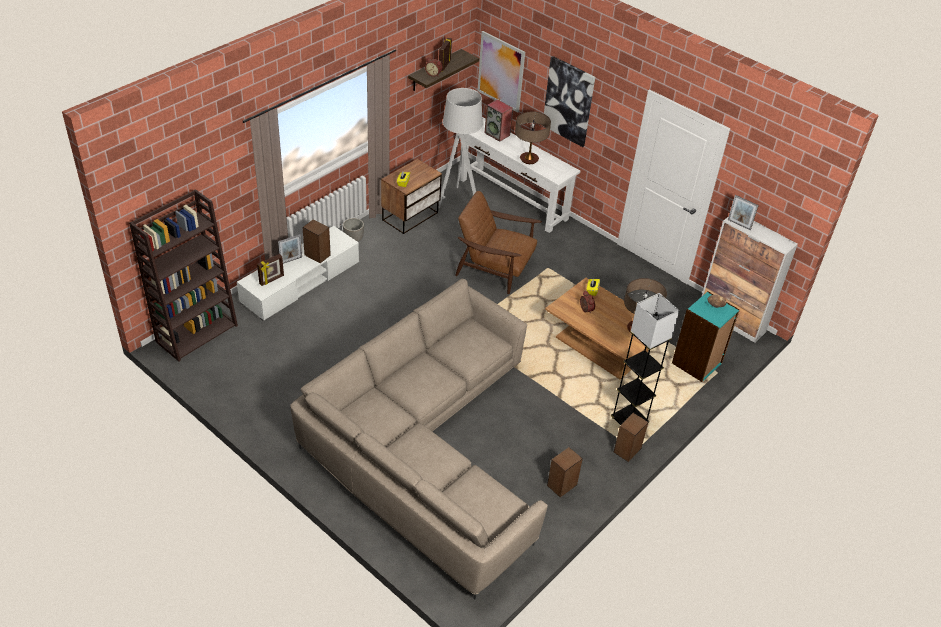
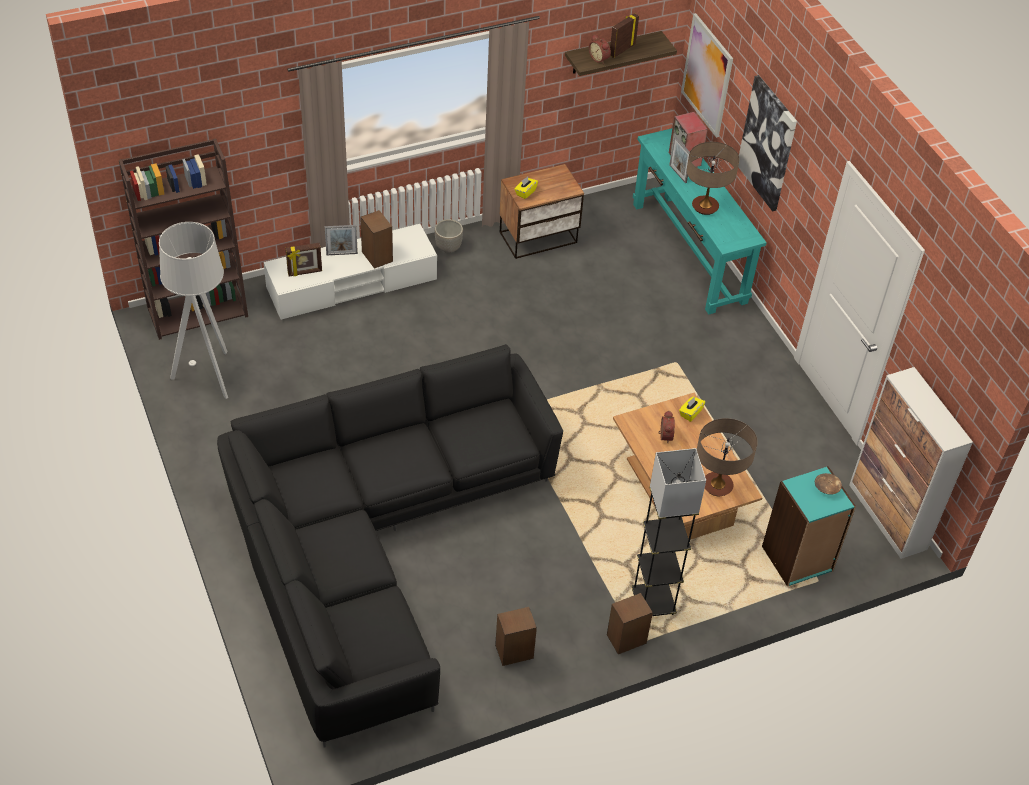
camera: 25 degrees right, 5 degrees up
(424, 449) = (374, 545): beige sofa -> black sofa
(457, 201) = (613, 234): grey floor lamp -> grey floor lamp (208, 376)
(495, 268) = (605, 341): brown armchair -> none
(512, 199) = (688, 252): white console table -> turquoise console table
(739, 224) = (905, 388): picture frame -> picture frame (677, 174)

